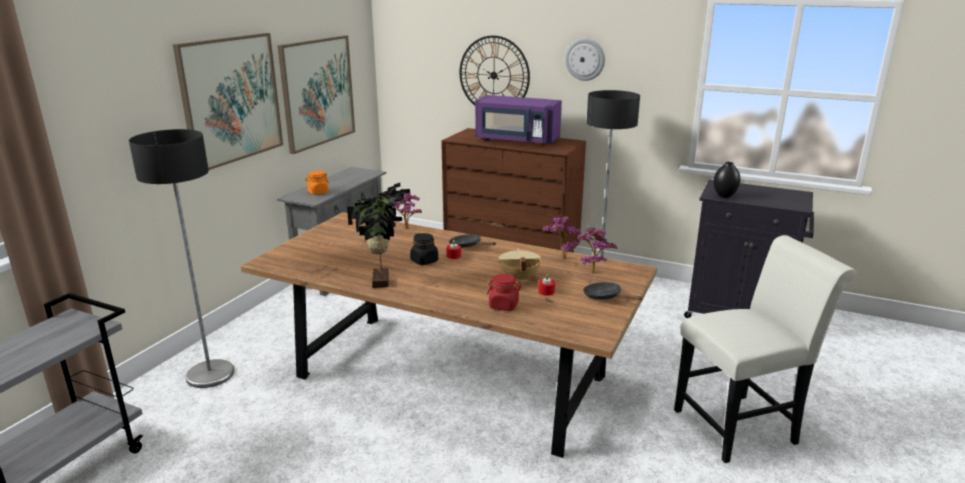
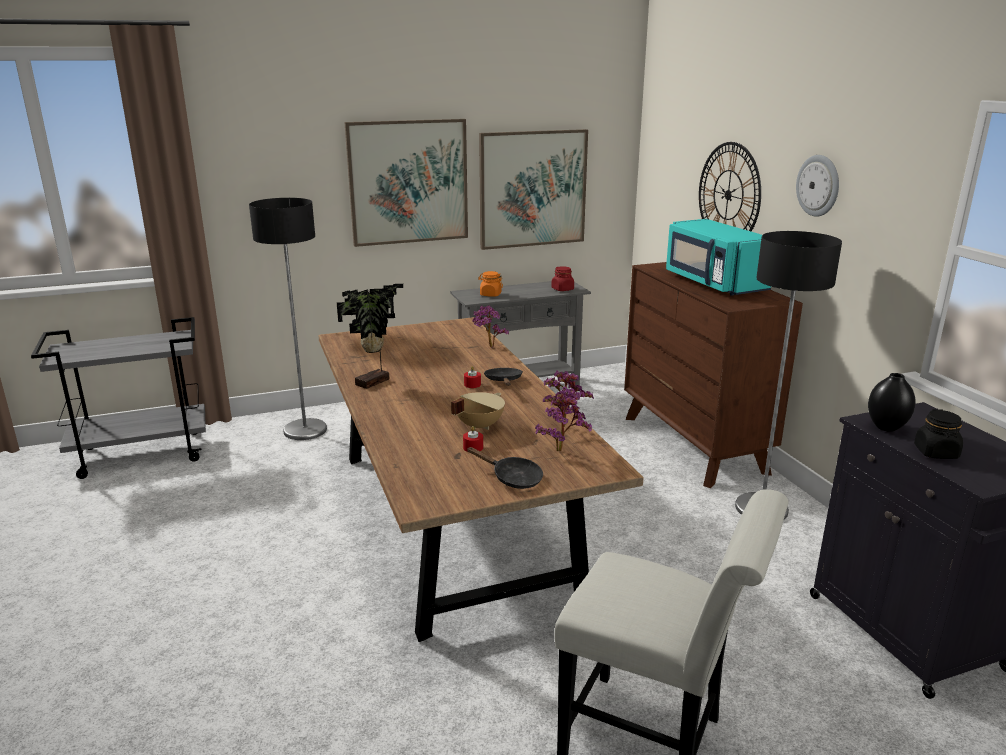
camera: 45 degrees right, 0 degrees up
(424, 261) = (439, 379): black jar -> black jar (936, 452)
(504, 305) = (411, 442): red jar -> red jar (562, 289)
(516, 140) = (713, 283): purple microwave -> turquoise microwave
(605, 297) = (512, 478): black frying pan -> black frying pan turned 120 degrees clockwise

